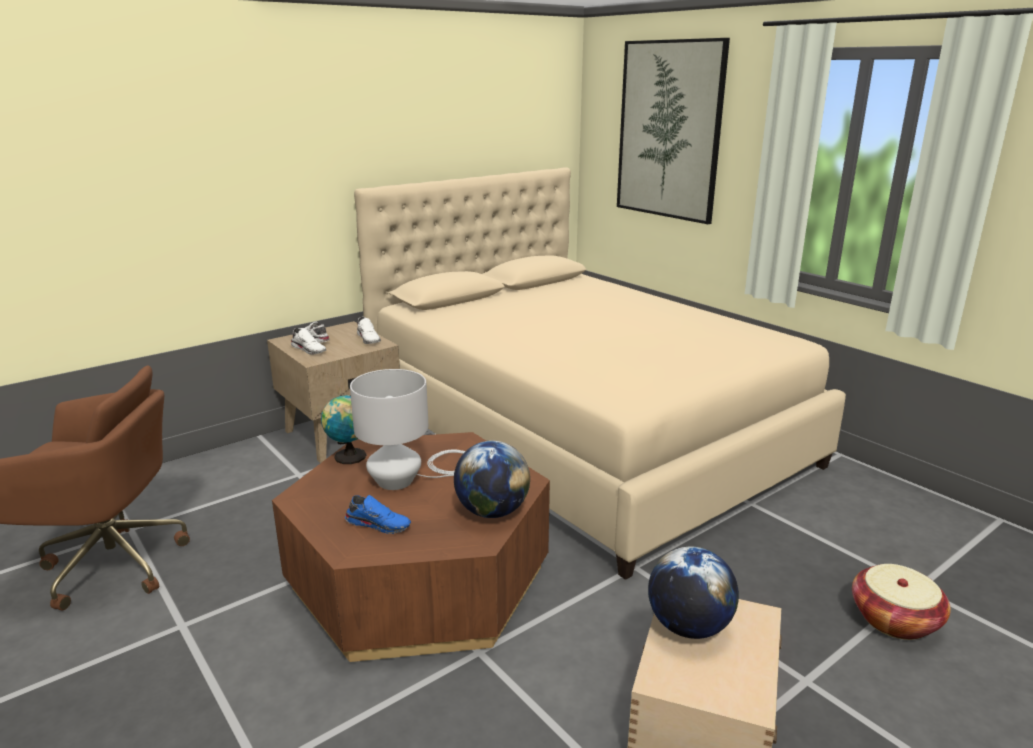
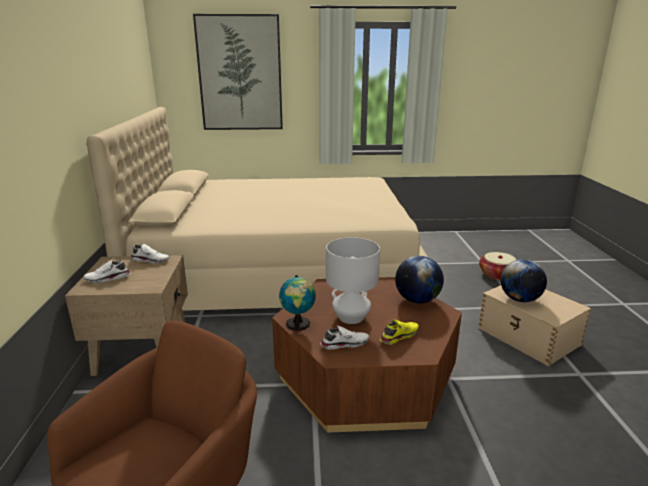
camera: 55 degrees left, 0 degrees up
(309, 349) = (127, 284): white shoe -> white shoe (344, 343)
(379, 524) = (398, 336): blue shoe -> yellow shoe

